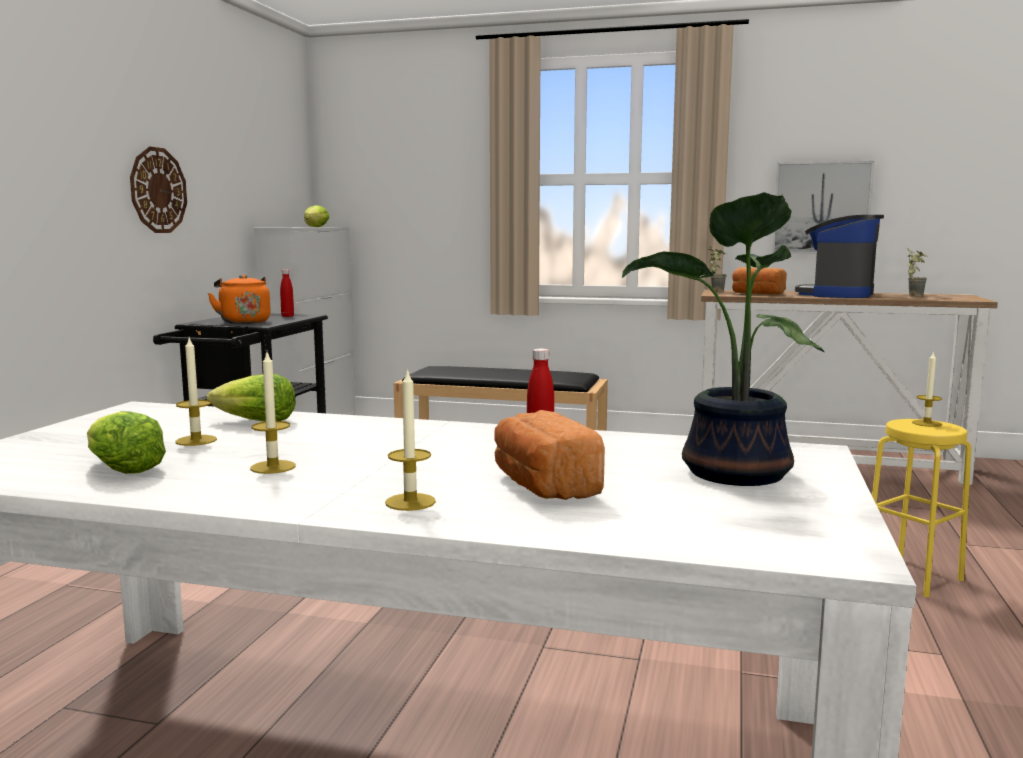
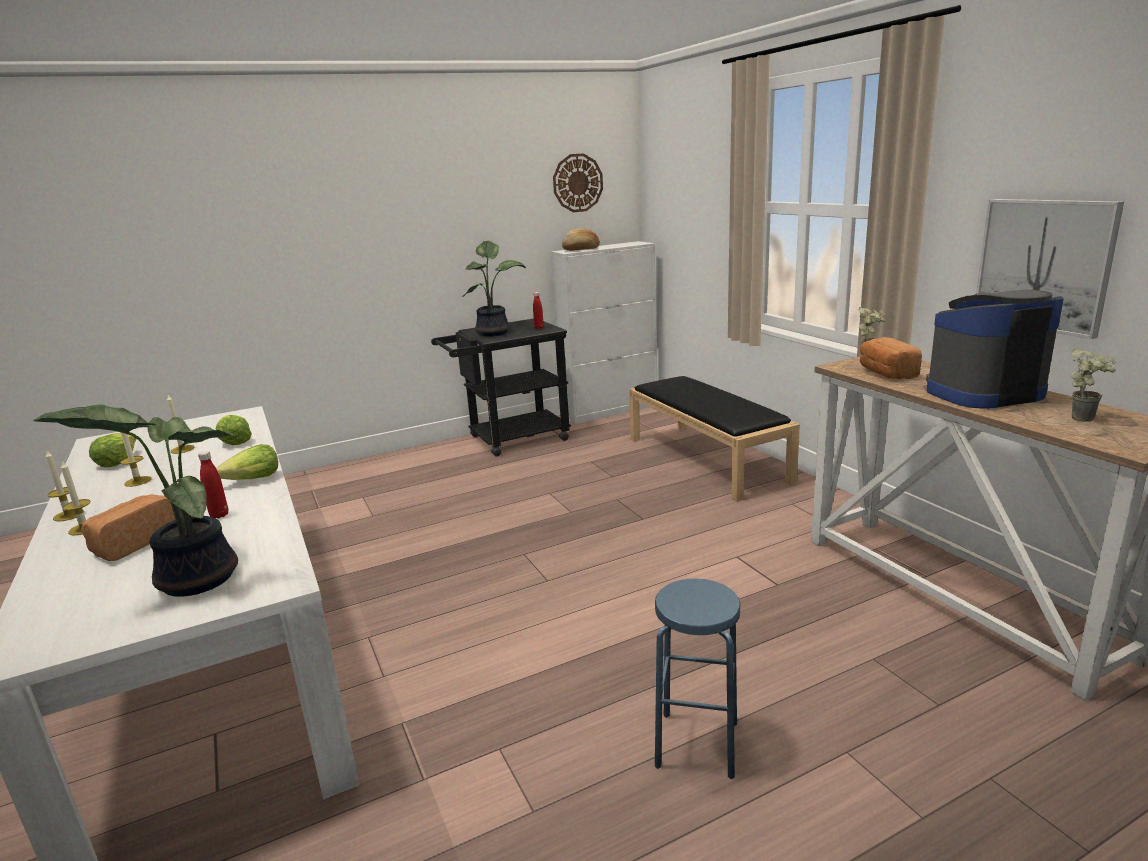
camera: 50 degrees right, 10 degrees up
(158, 190) = (444, 236): wall clock -> wall clock (577, 183)
(244, 322) = (494, 332): orange kettle -> potted plant
(288, 227) = (581, 249): none -> bread
(315, 227) = (621, 244): lettuce -> lettuce (253, 480)
(912, 576) = (697, 744): yellow stool -> blue stool
(926, 423) = (711, 597): candle -> candle (68, 515)

